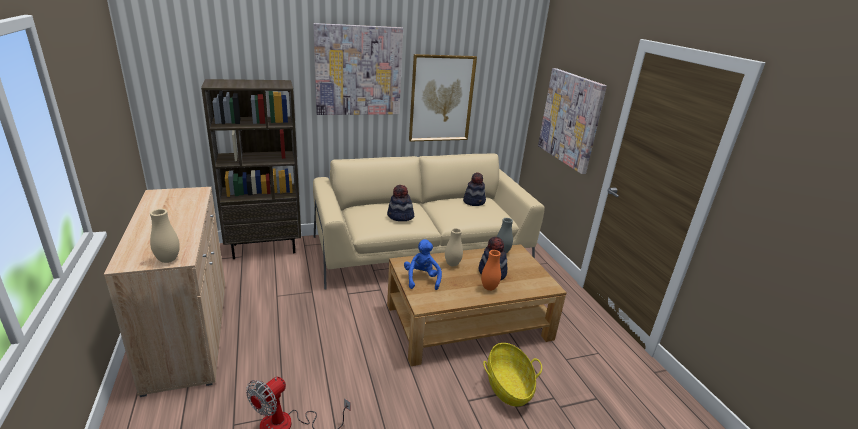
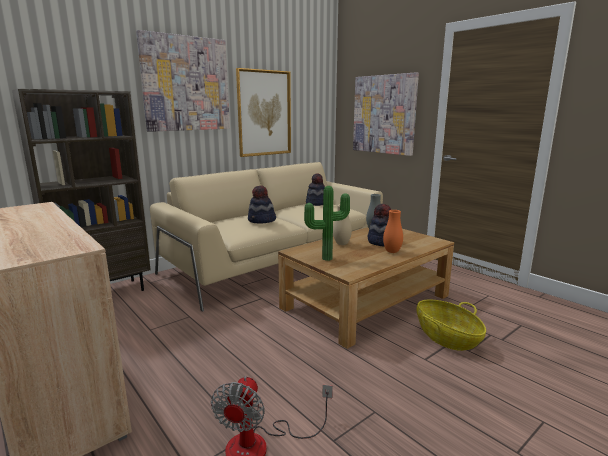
camera: 20 degrees left, 10 degrees down
(168, 260) = (60, 251): beige vase -> none
(421, 279) = (326, 258): blue plush toy -> potted plant

